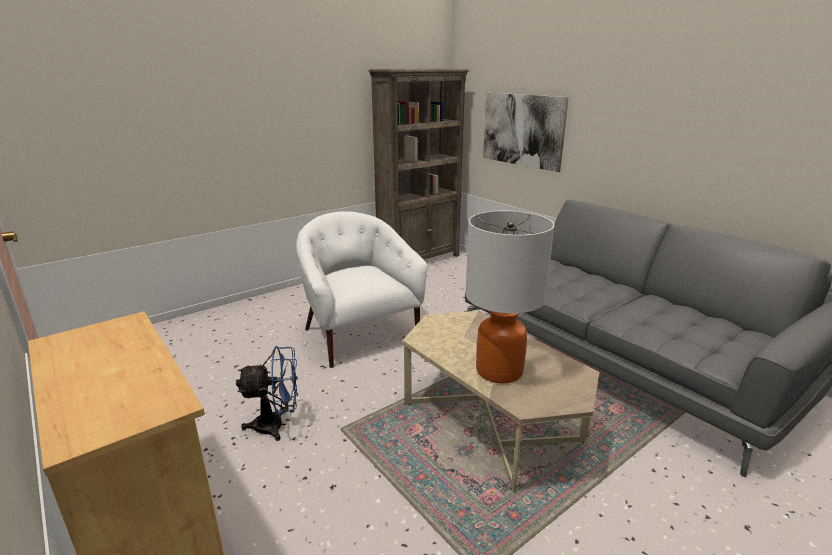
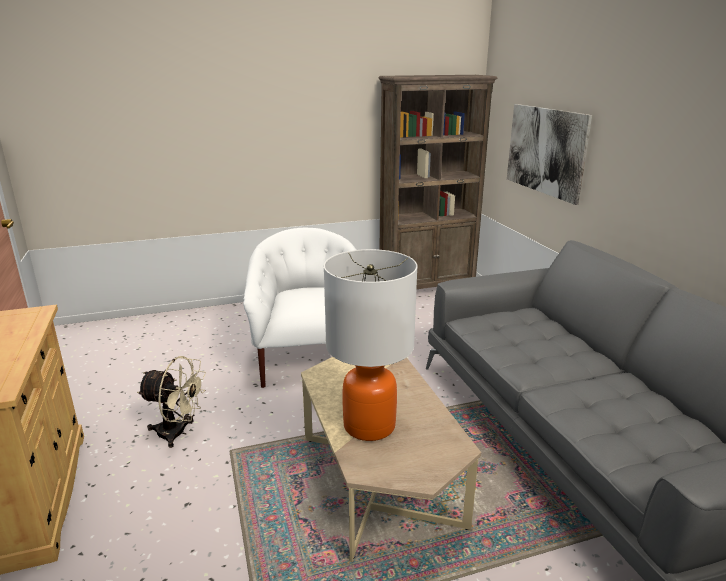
camera: 20 degrees right, 0 degrees up
(277, 425) = (178, 433): blue fan -> beige fan

